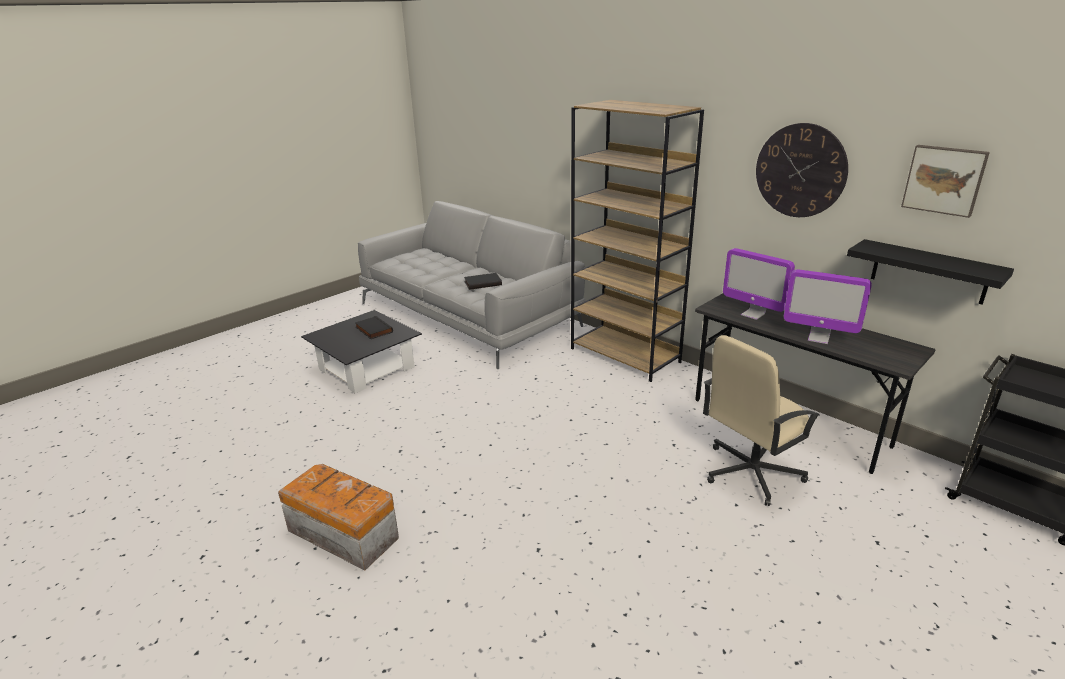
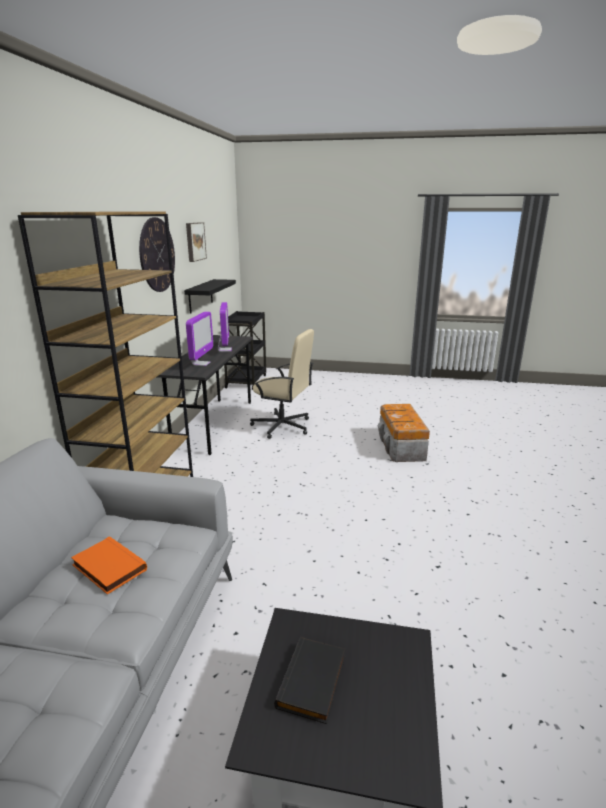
camera: 125 degrees left, 5 degrees down
(343, 533) = (537, 537): storage box -> storage box (401, 446)
(483, 283) = (107, 568): black book -> orange book

